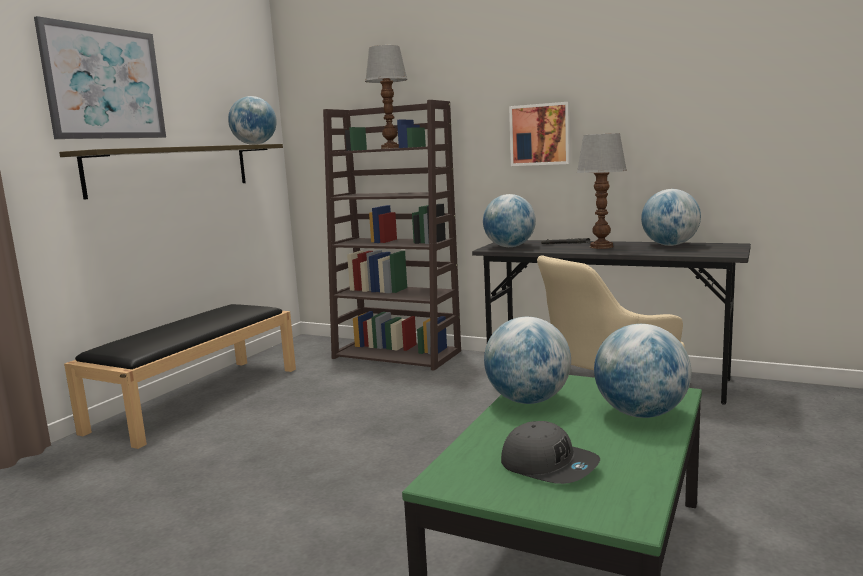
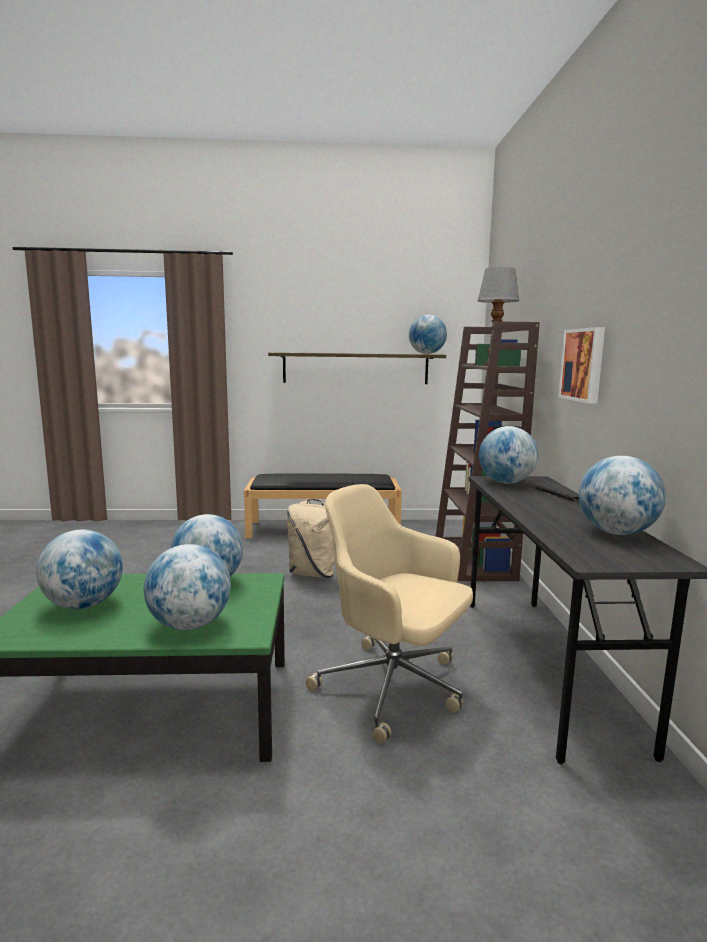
camera: 60 degrees right, 0 degrees up
(104, 83) = (310, 309): picture -> none
(329, 425) = (314, 573): none -> beige backpack
(549, 465) = (84, 605): grey cap -> globe
(601, 247) = (555, 508): table lamp -> none

